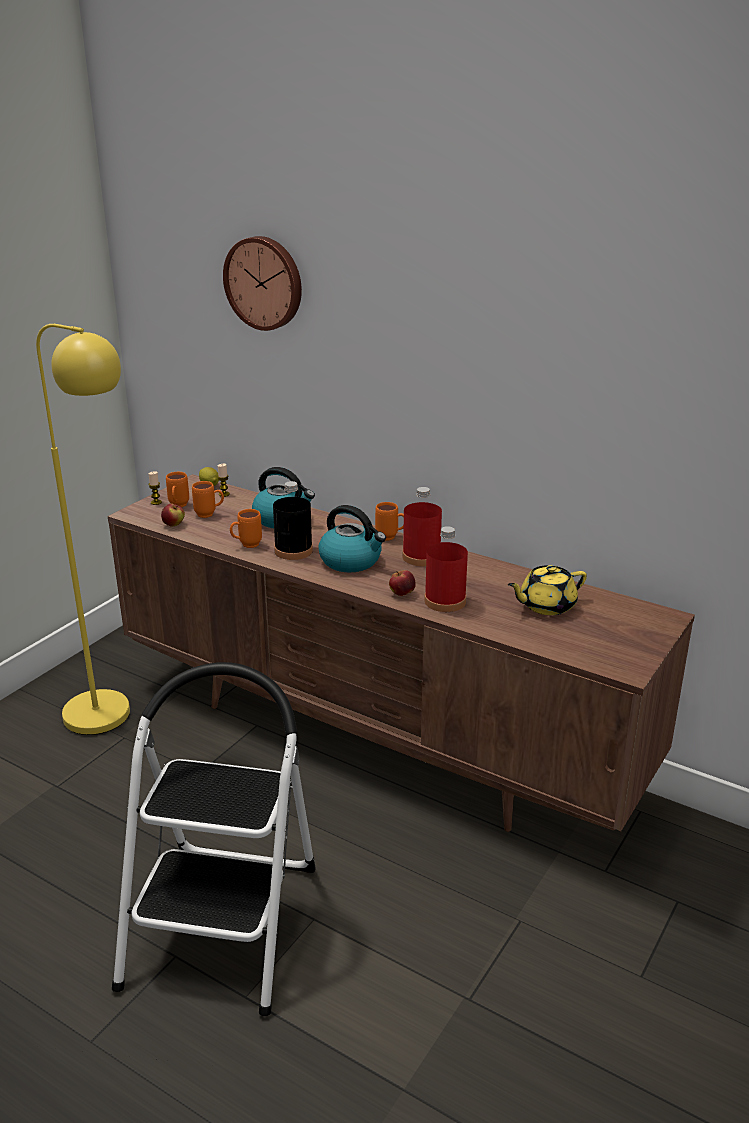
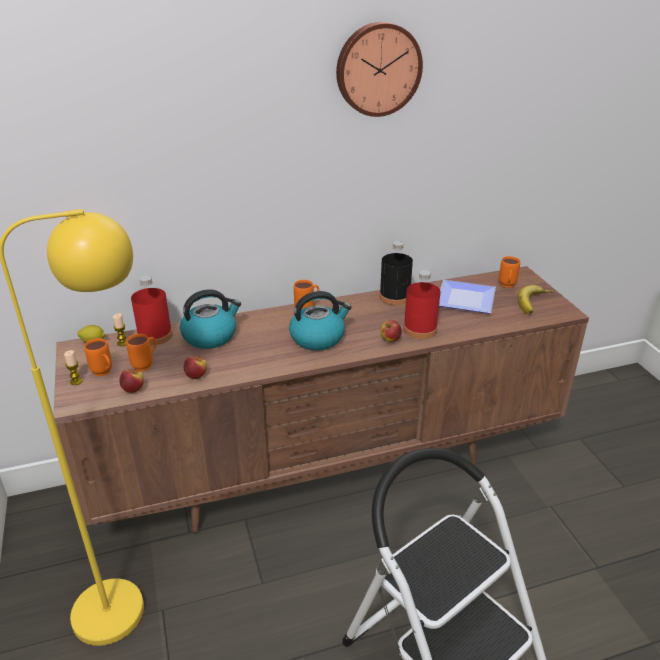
camera: 50 degrees left, 5 degrees up
(222, 538) = (196, 376): none -> apple
(246, 545) = (226, 370): orange mug -> orange mug (507, 286)
(265, 282) = (128, 117): wall clock -> wall clock (377, 69)
(293, 551) = (267, 354): black bottle -> black bottle (395, 297)
(421, 557) = (350, 310): red bottle -> red bottle (155, 335)
(546, 606) = (467, 300): yellow teapot -> plate
(612, 646) = (536, 304): none -> banana

